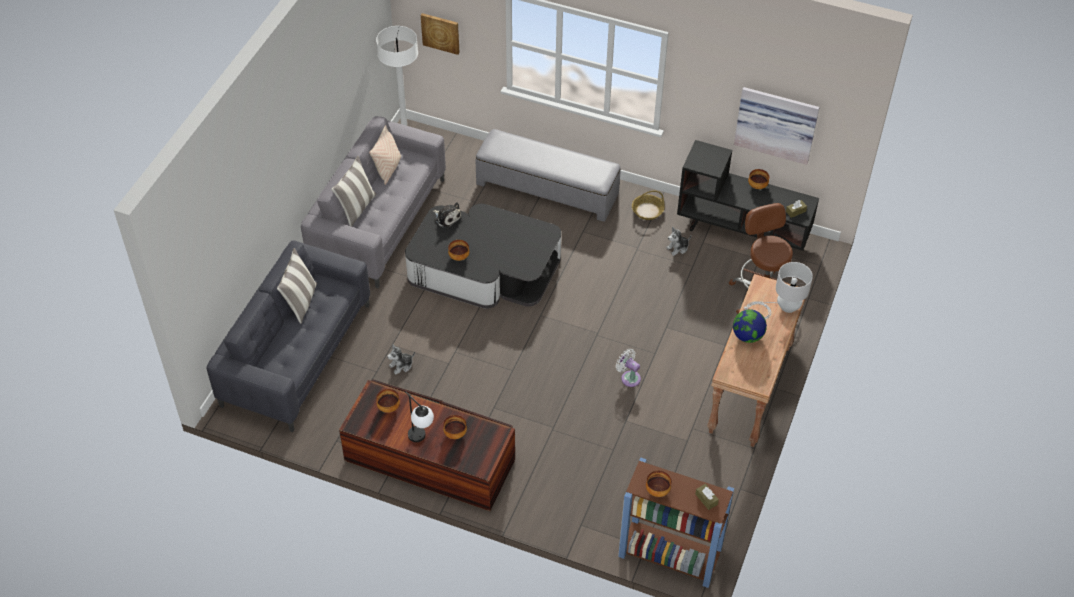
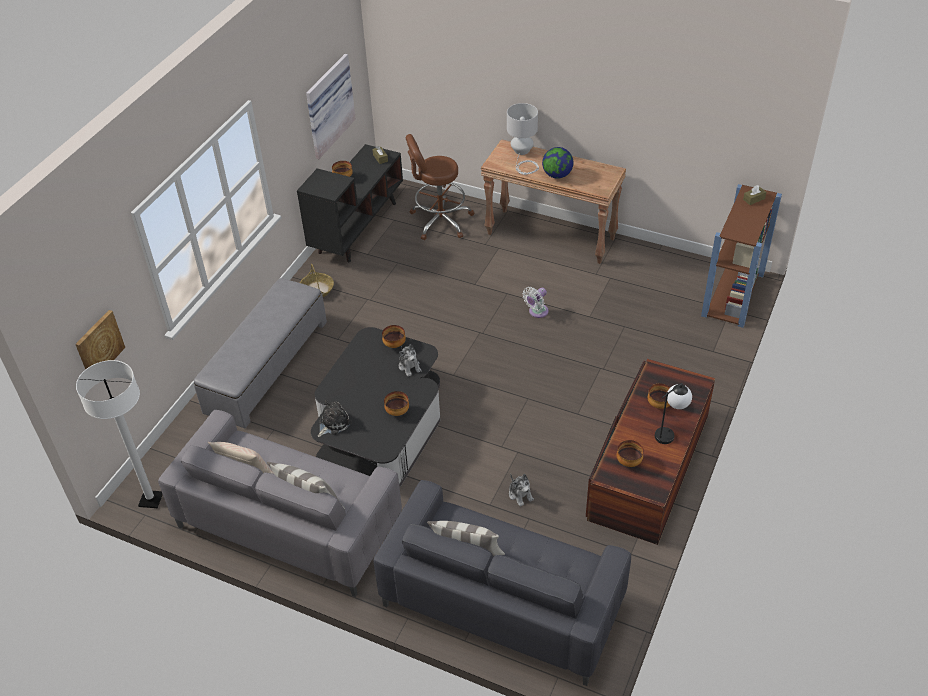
camera: 85 degrees left, 5 degrees down
(657, 491) = (751, 226): bowl -> bowl (395, 344)
(678, 248) = (372, 271): plush toy -> plush toy (409, 366)

